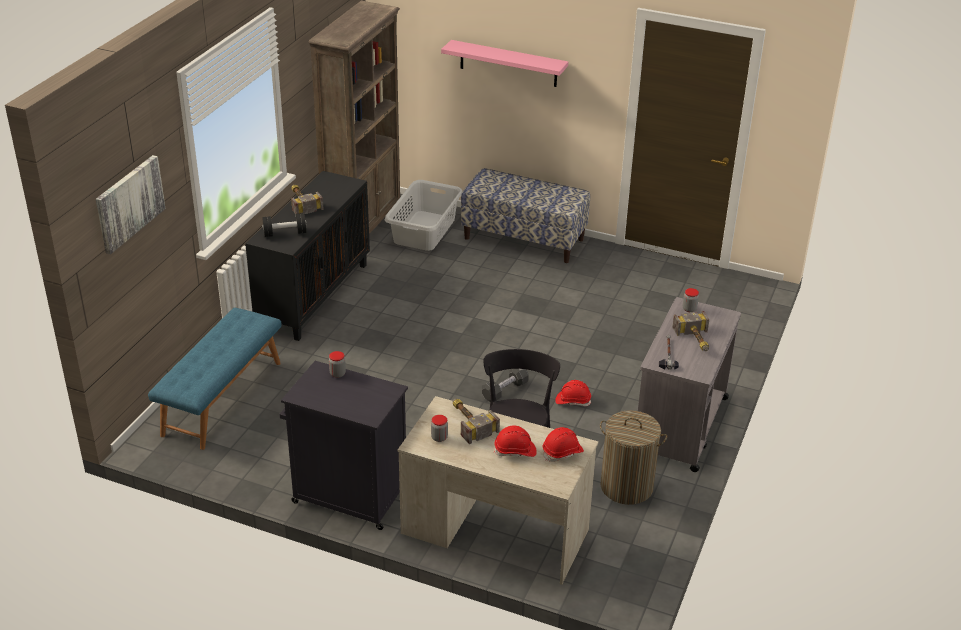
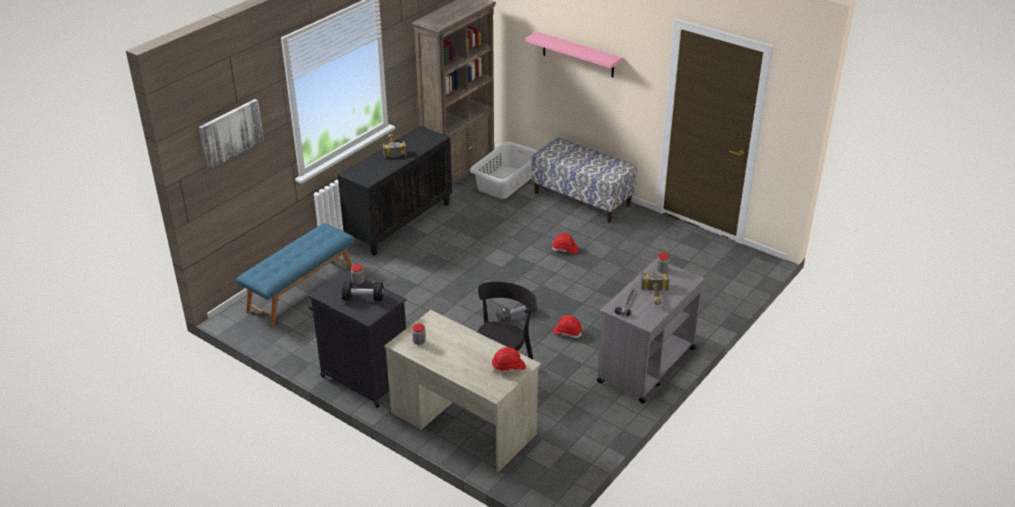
camera: 15 degrees right, 0 degrees up
(285, 233) = (370, 170): black dumbbell -> black dumbbell (363, 298)
(468, 422) = (447, 333): hammer -> none
(515, 451) = (472, 360): red hard hat -> red hard hat (565, 249)
(626, 486) = (581, 406): laundry basket -> none

